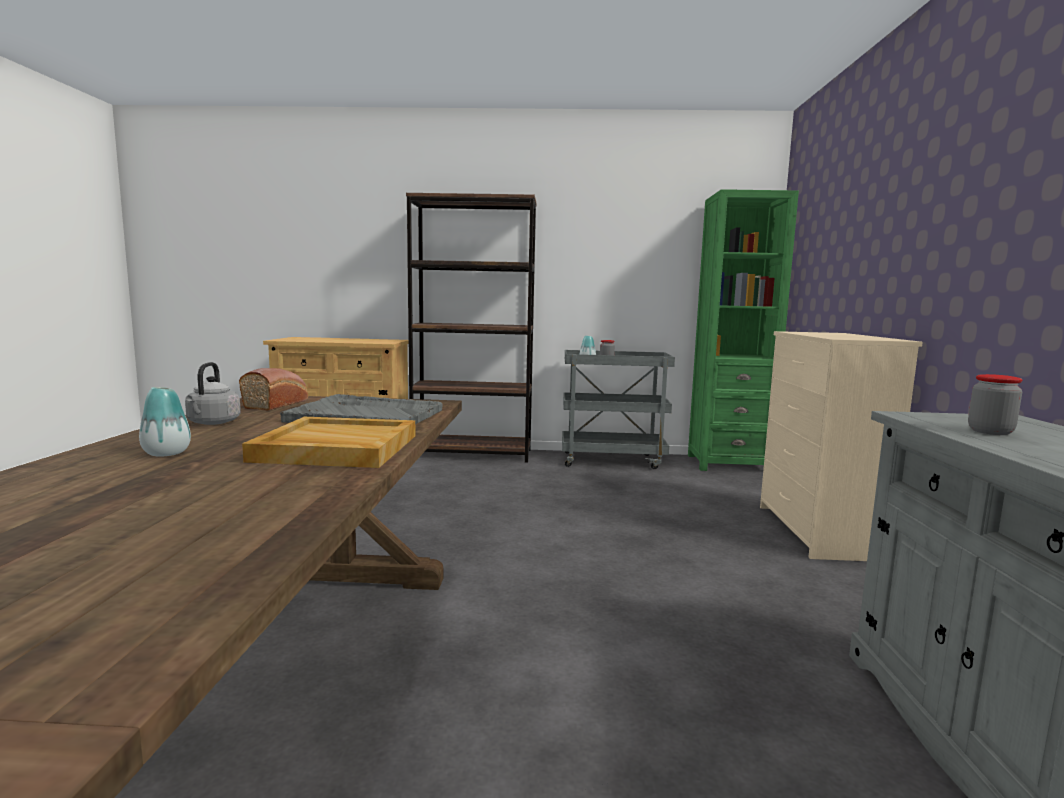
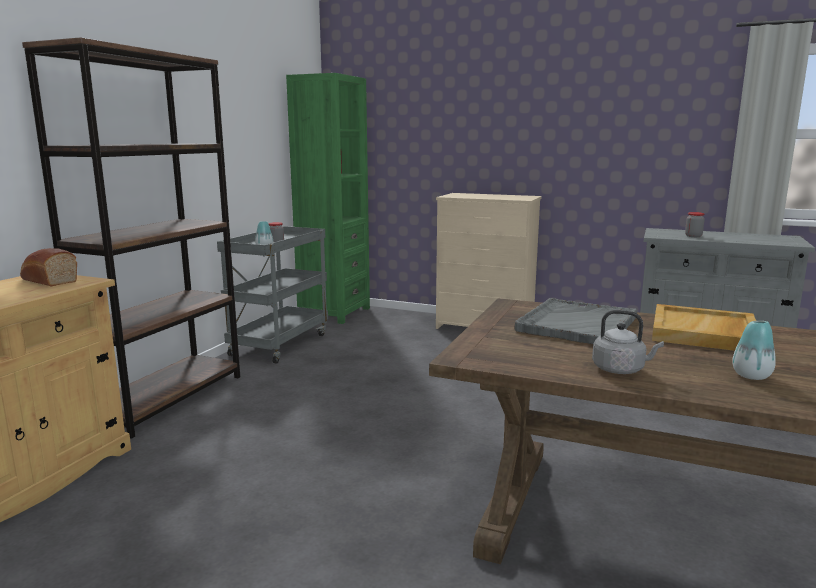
camera: 70 degrees left, 5 degrees up
(278, 404) = (510, 350): bread -> bread (48, 280)

